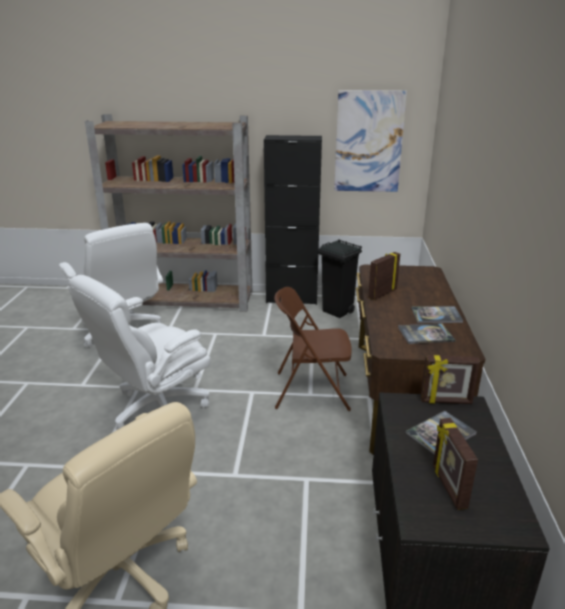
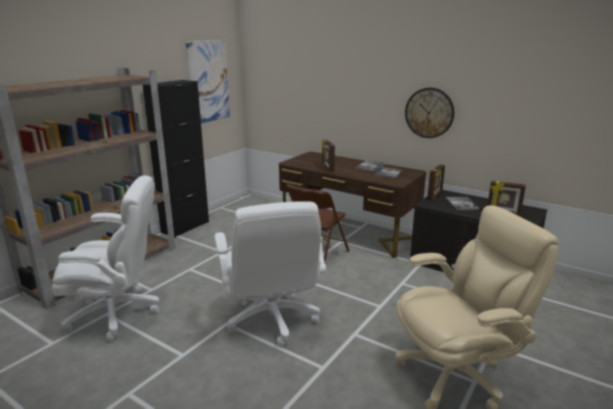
camera: 60 degrees left, 5 degrees down
(337, 311) = (230, 219): black trash can -> none
(505, 263) = (429, 113): none -> wall clock

